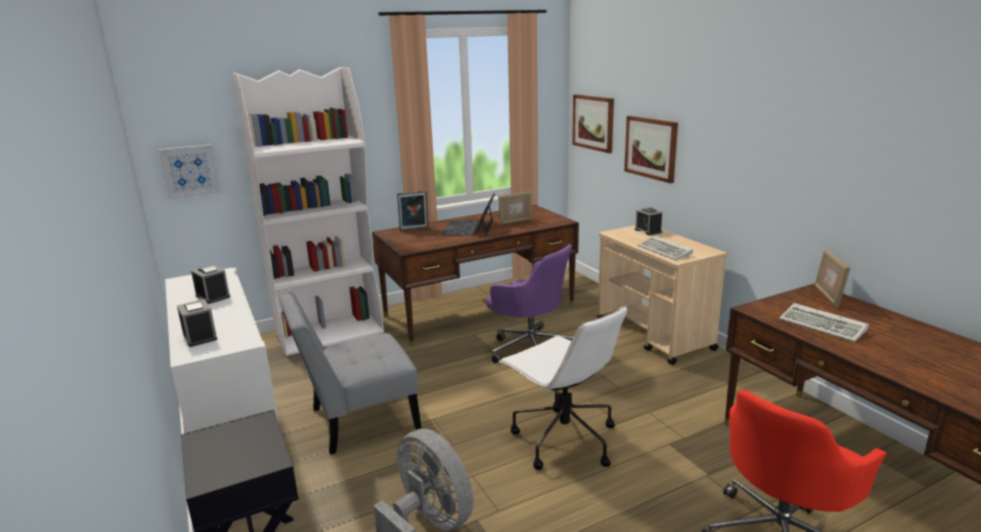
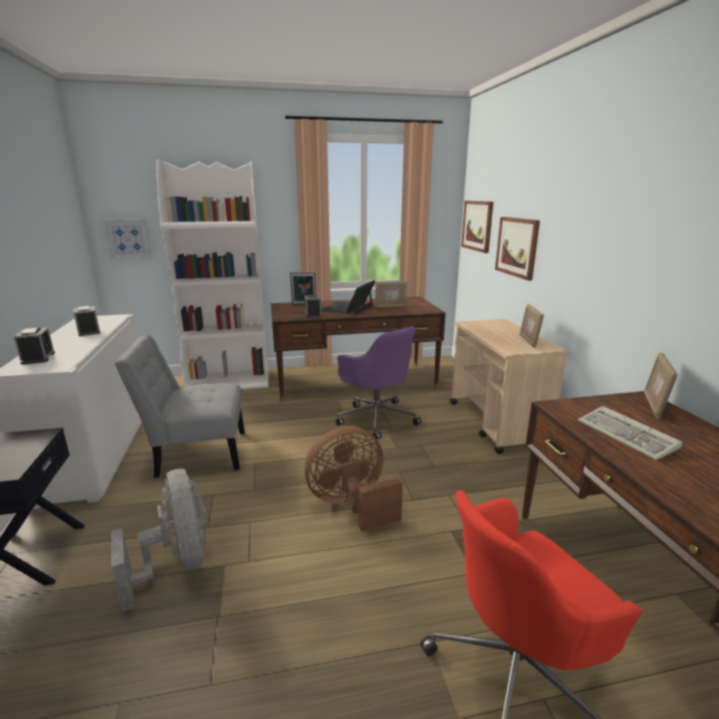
camera: 15 degrees right, 0 degrees up
(563, 439) = (351, 505): white office chair -> brown fan
(648, 231) = (502, 325): alarm clock -> alarm clock (313, 314)
(665, 251) = (505, 343): keyboard -> none
(685, 246) = (528, 341): none -> picture frame

